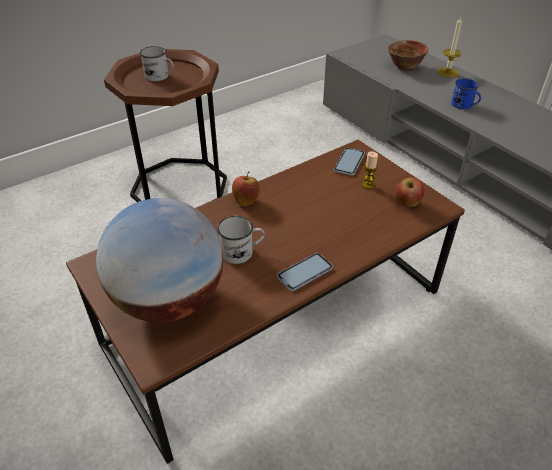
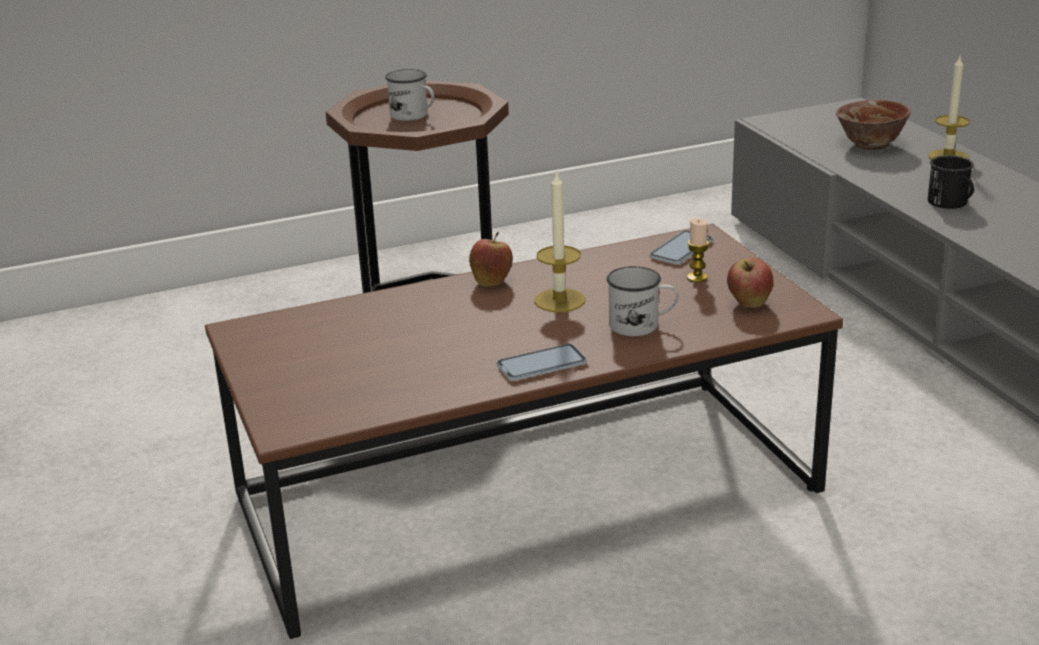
camera: 15 degrees right, 15 degrees down
(169, 300) = (331, 374): globe -> none
(242, 252) = (458, 335): white mug -> white mug (642, 325)
(294, 213) = (559, 300): none -> candle
(464, 106) = (951, 204): blue mug -> black mug

